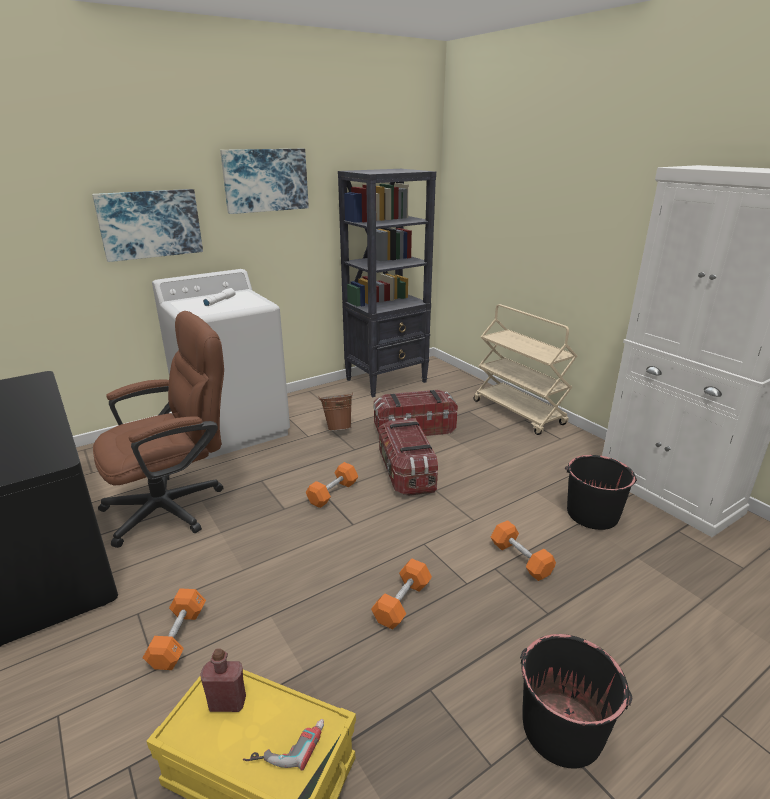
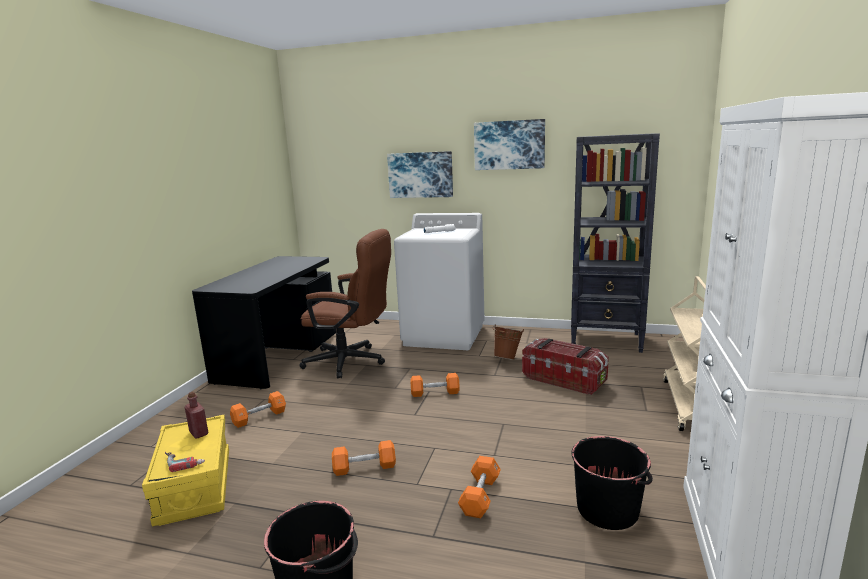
camera: 50 degrees right, 10 degrees down
(406, 472) = (503, 403): storage box -> none

